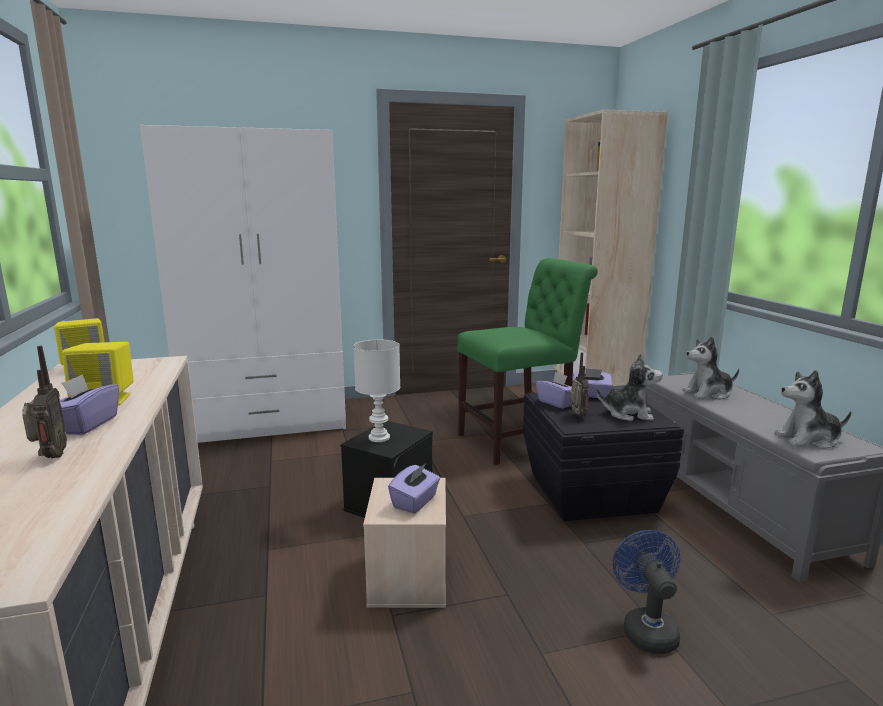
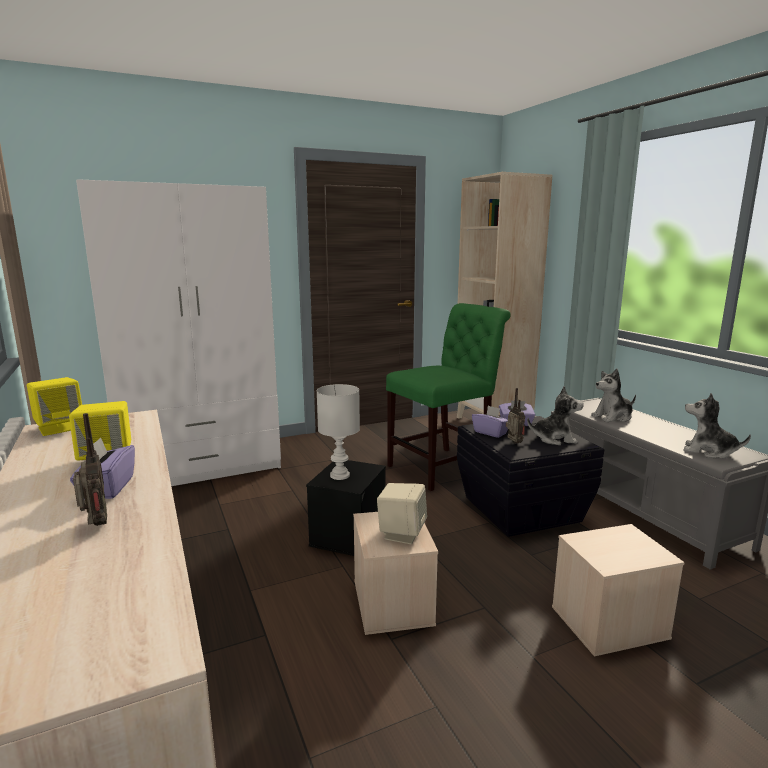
camera: 10 degrees left, 0 degrees up
(415, 502) = (401, 533): purple tissue box -> beige speaker
(646, 628) = (608, 623): blue fan -> beige storage box
(808, 439) = (708, 451): plush toy -> plush toy turned 45 degrees clockwise

